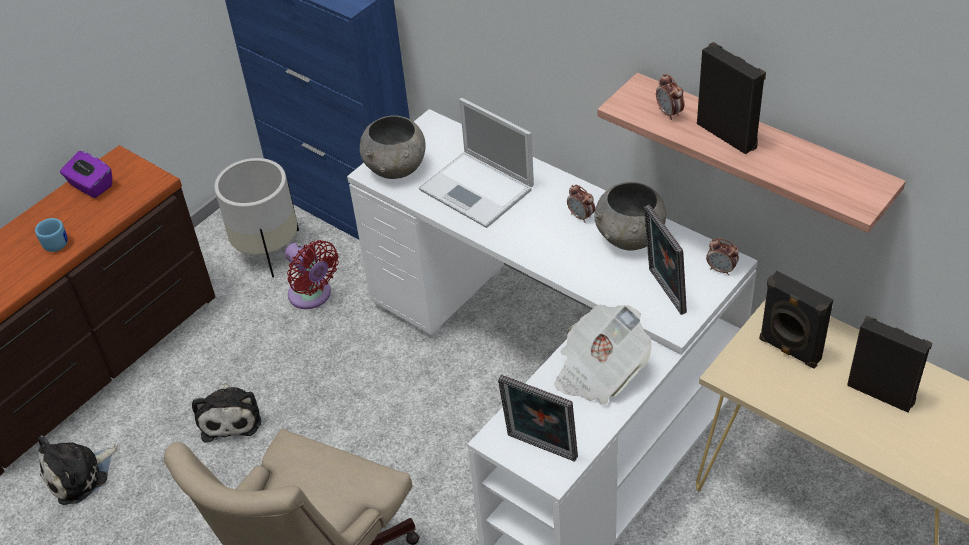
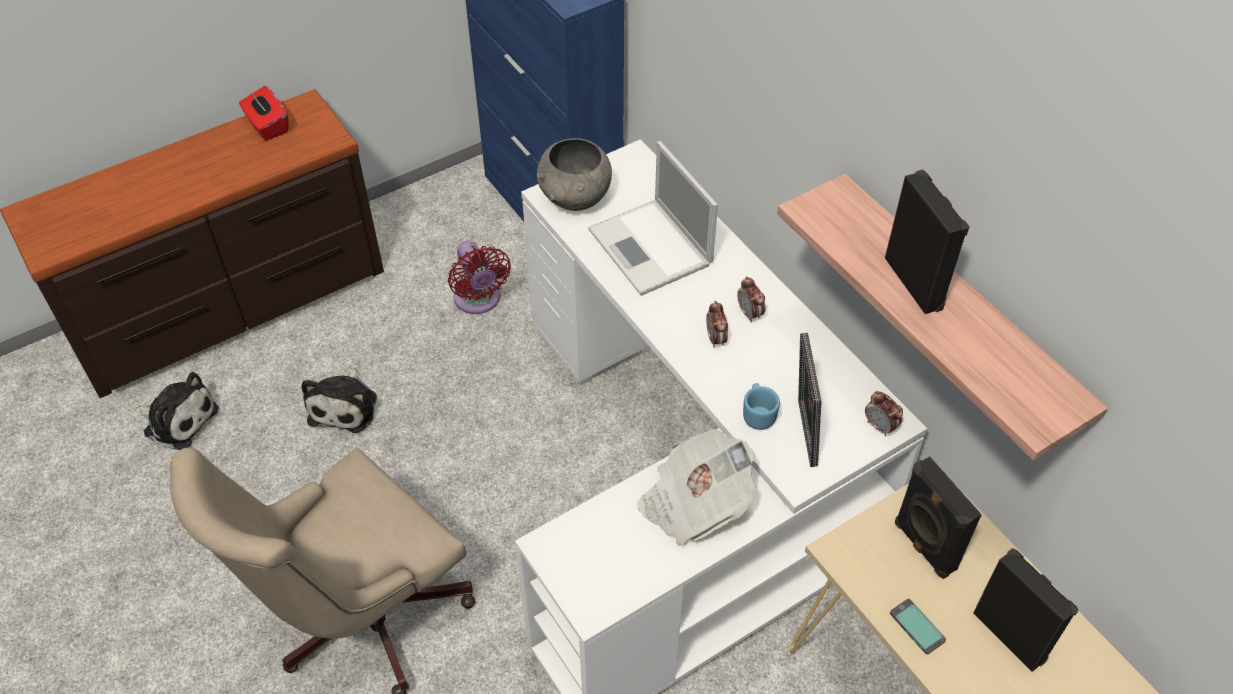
camera: 15 degrees right, 5 degrees up
(55, 242) = (207, 177): blue mug -> blue mug (758, 414)
(79, 475) = (178, 419): plush toy -> plush toy turned 135 degrees counterclockwise
(91, 186) = (267, 126): purple tissue box -> red tissue box
(267, 250) = (455, 236): white planter -> none
(540, 449) = (589, 574): picture frame -> none
(629, 239) = (792, 357): grey bowl -> none
(669, 113) = (858, 235): alarm clock -> alarm clock (716, 339)
(809, 409) = (917, 627): none -> phone

